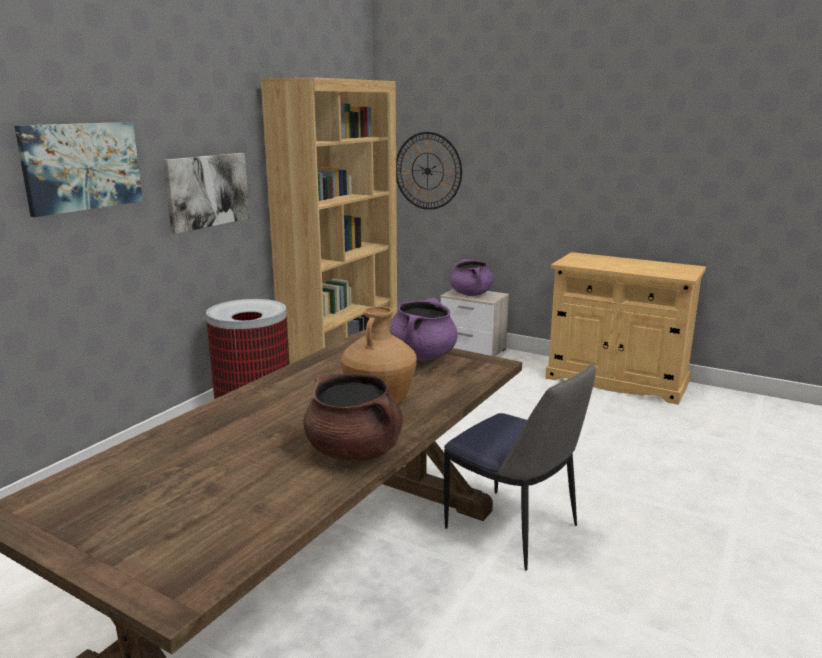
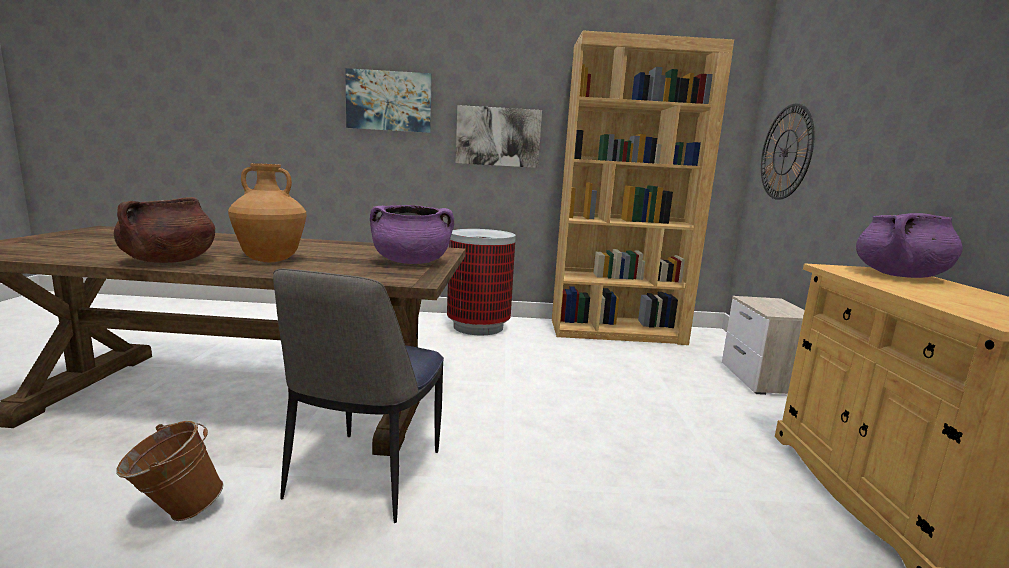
camera: 60 degrees right, 5 degrees down
(471, 294) = (770, 305): purple cooking pot -> purple cooking pot (899, 275)
(520, 625) = (175, 512): none -> brown bucket

